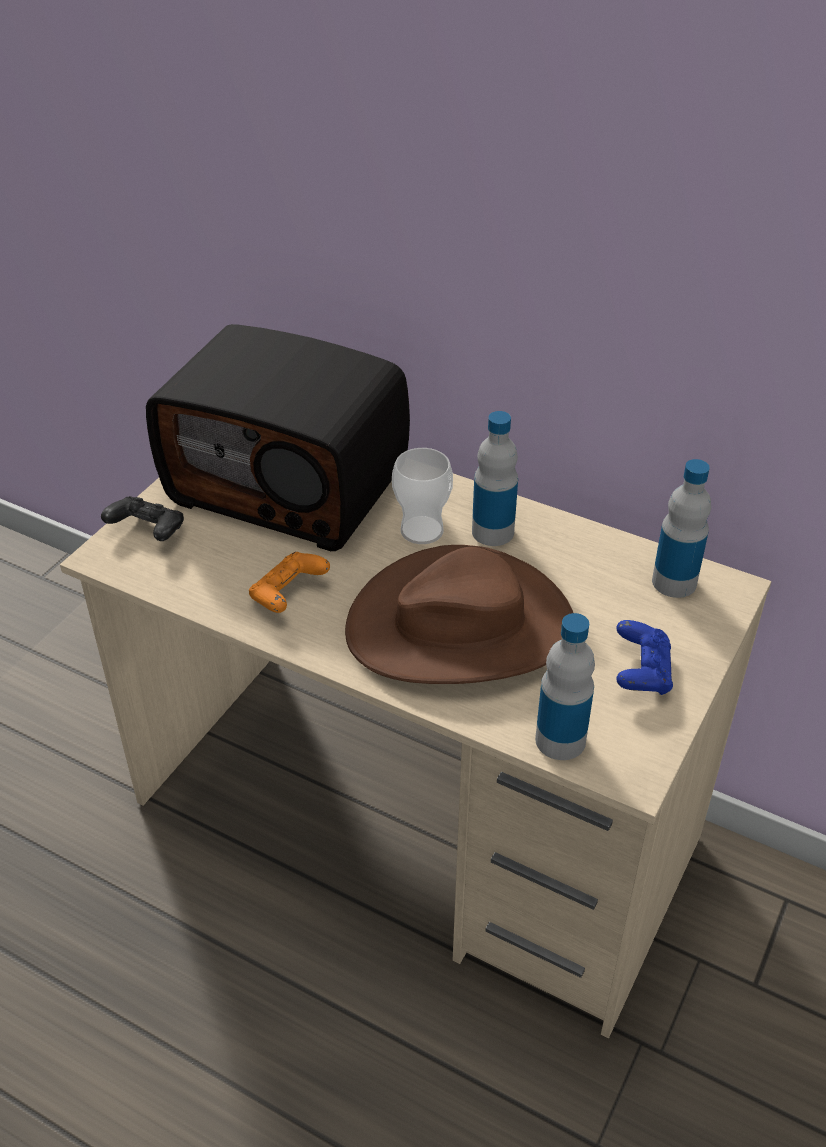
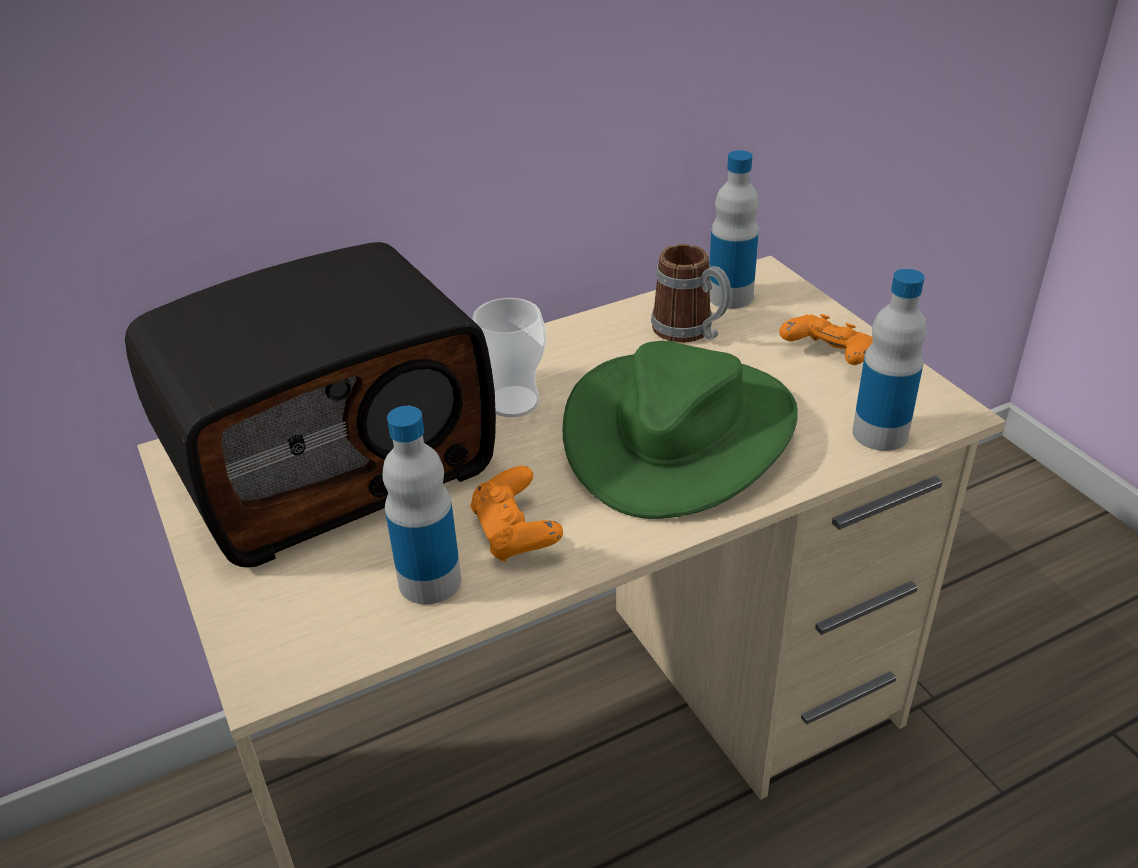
camera: 55 degrees left, 5 degrees down
(148, 532) = (271, 614): black game controller -> none
(460, 626) = (678, 432): brown hat -> green hat
(493, 532) = (563, 361): bottle -> bottle (430, 581)
(597, 581) = (691, 332): none -> mug
(641, 672) = (827, 357): blue game controller -> orange game controller

